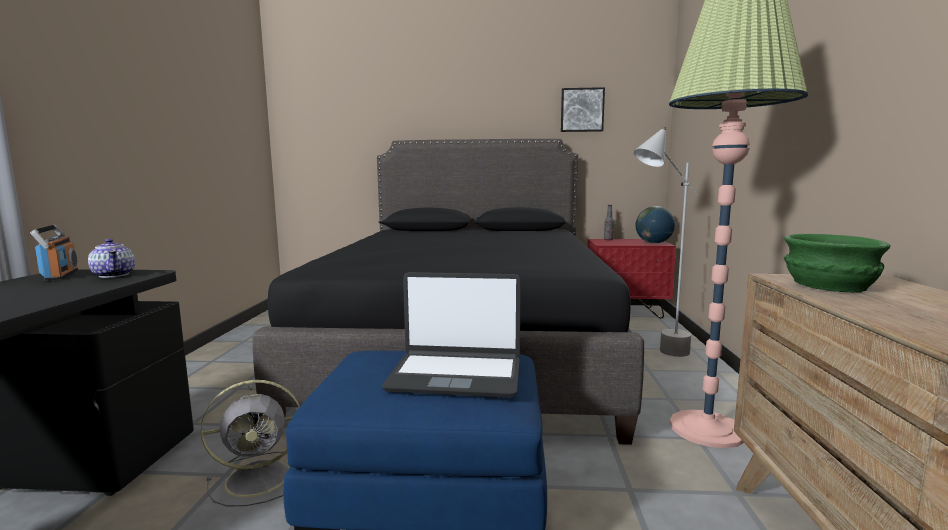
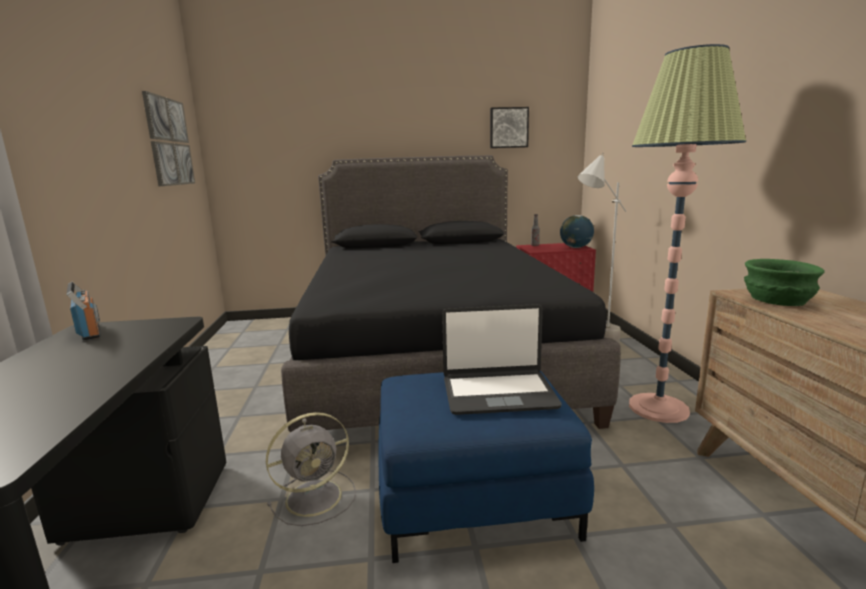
camera: 10 degrees left, 5 degrees up
(114, 275) = (147, 327): teapot -> none
(227, 117) = (169, 142): none -> picture

